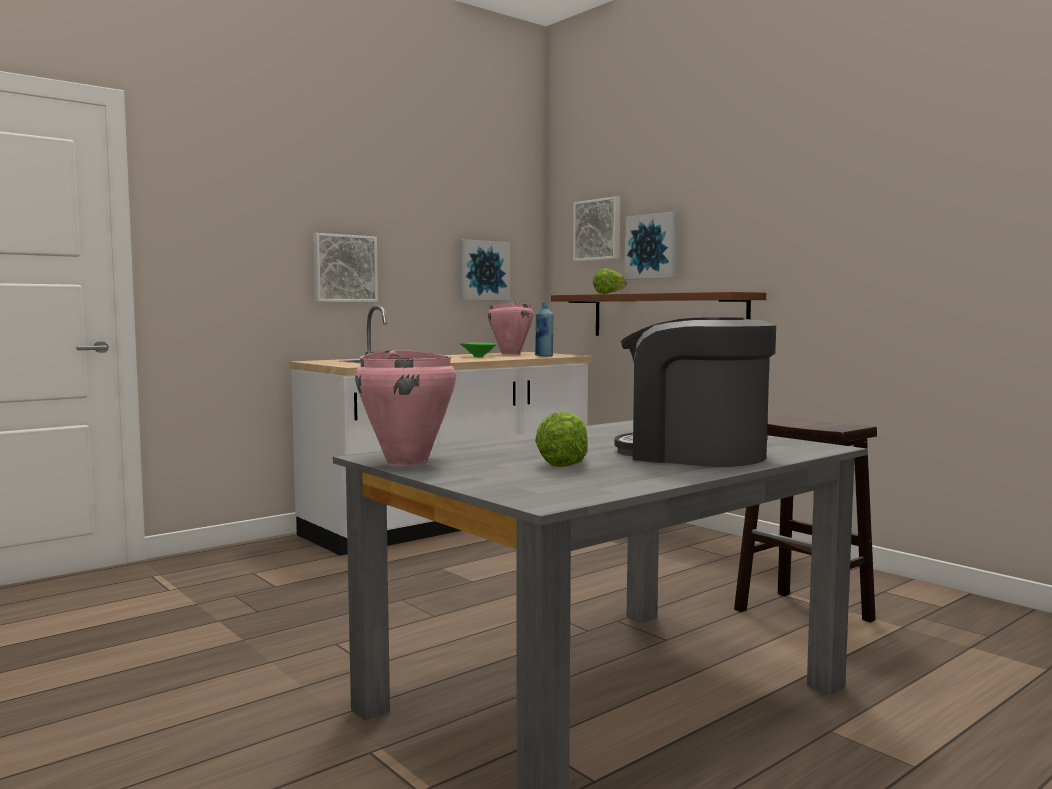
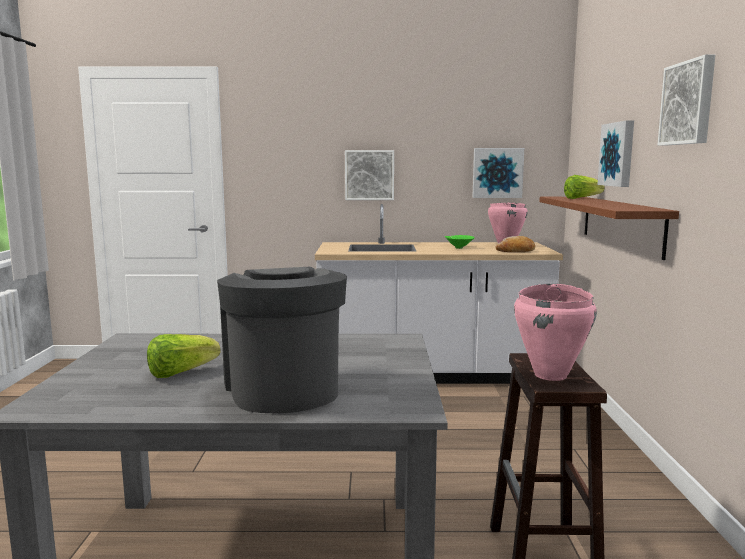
camera: 40 degrees right, 5 degrees up
(407, 462) = (120, 348): pink cooking pot -> pink cooking pot (551, 375)
(544, 356) = (516, 251): blue bottle -> bread
(598, 230) = (592, 136): picture -> picture (689, 103)

